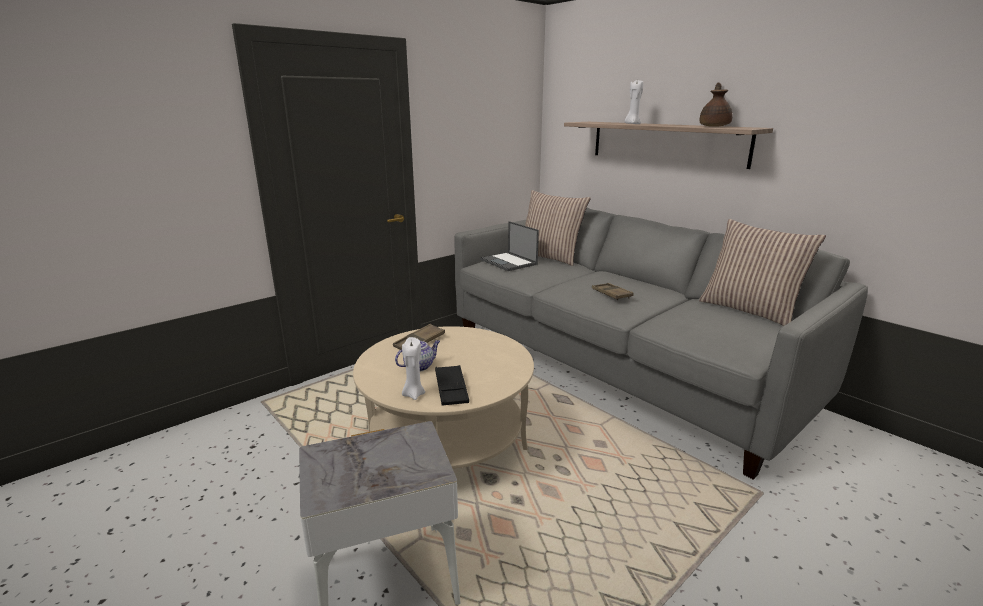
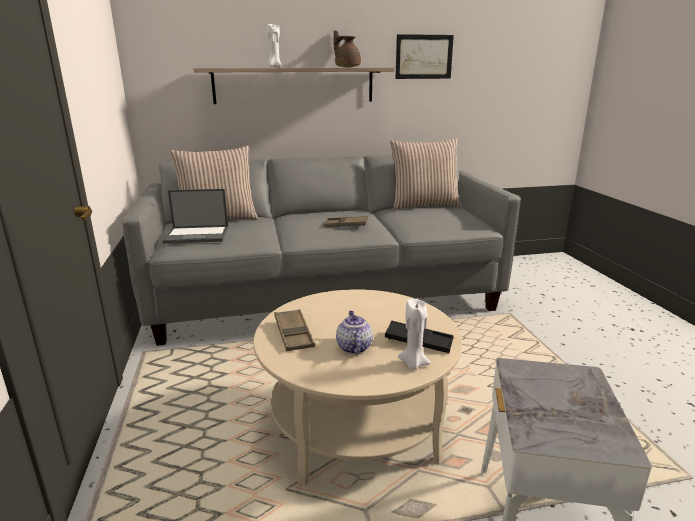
camera: 60 degrees left, 0 degrees up
(837, 115) = (424, 57): none -> picture

